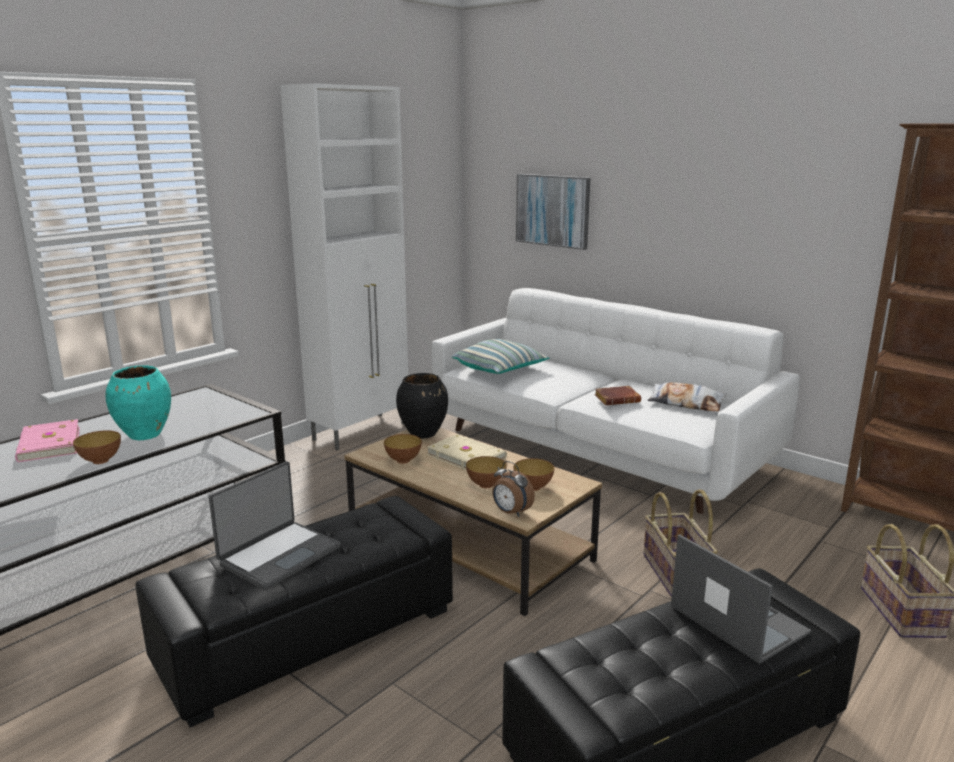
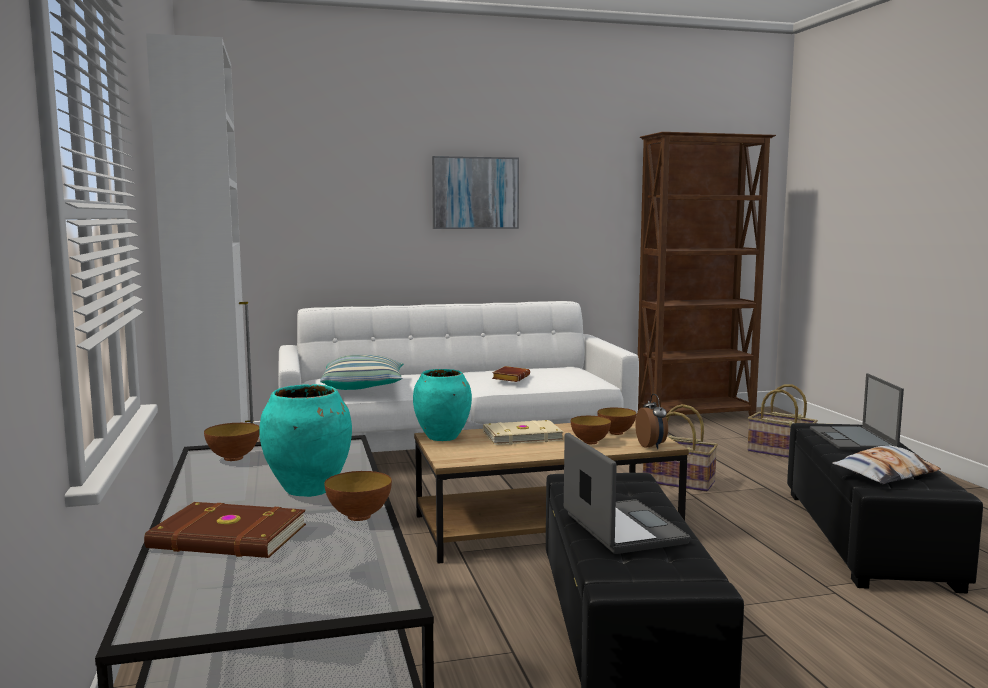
camera: 55 degrees left, 10 degrees down
(48, 444) = (228, 538): pink book -> brown book
(403, 460) = (492, 453): bowl -> bowl (233, 458)
(423, 433) = (443, 437): black vase -> turquoise vase
(511, 512) = (652, 446): alarm clock -> alarm clock turned 90 degrees counterclockwise
(553, 210) = (323, 221): picture -> picture (475, 193)
(686, 403) = (549, 370): pillow -> pillow (885, 474)
(736, 619) = (853, 439): laptop -> laptop turned 90 degrees counterclockwise

